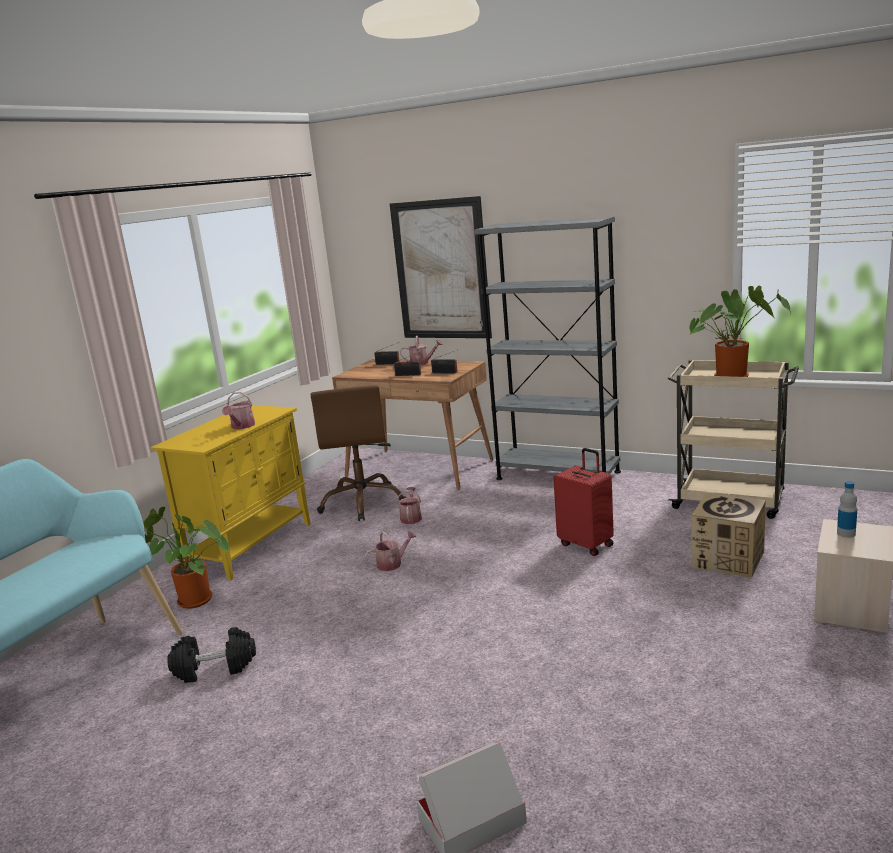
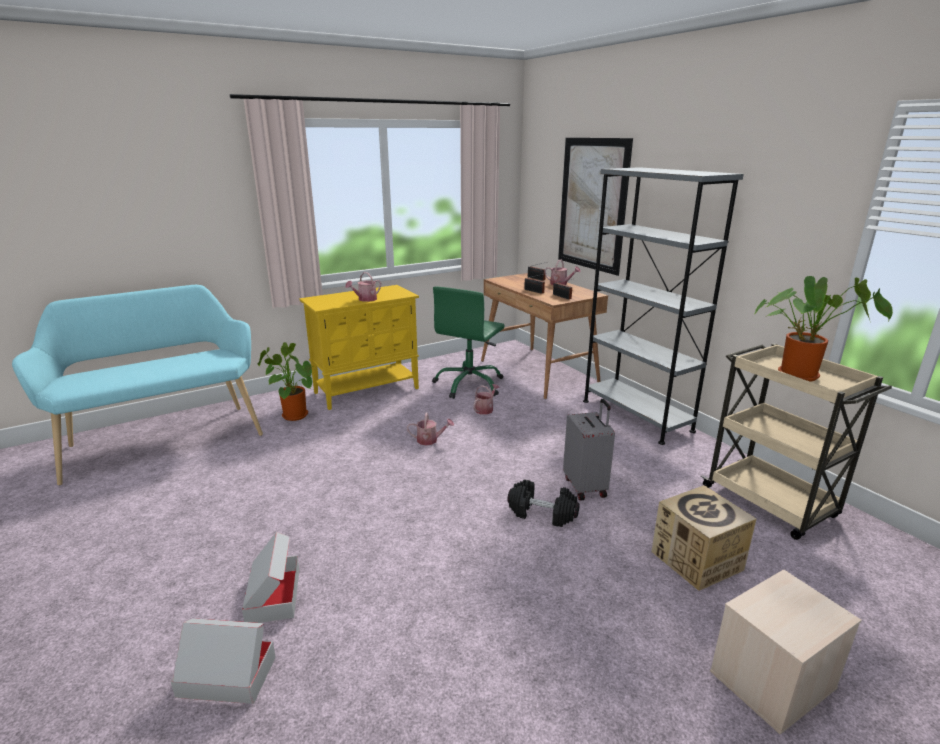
camera: 30 degrees right, 5 degrees up
(215, 668) = (248, 467): black dumbbell -> black dumbbell (542, 514)
(363, 502) = (469, 384): brown office chair -> green office chair
(422, 747) = (273, 595): none -> cardboard box
(587, 544) = (586, 487): red suitcase -> grey suitcase
(846, 533) = (787, 599): bottle -> none

